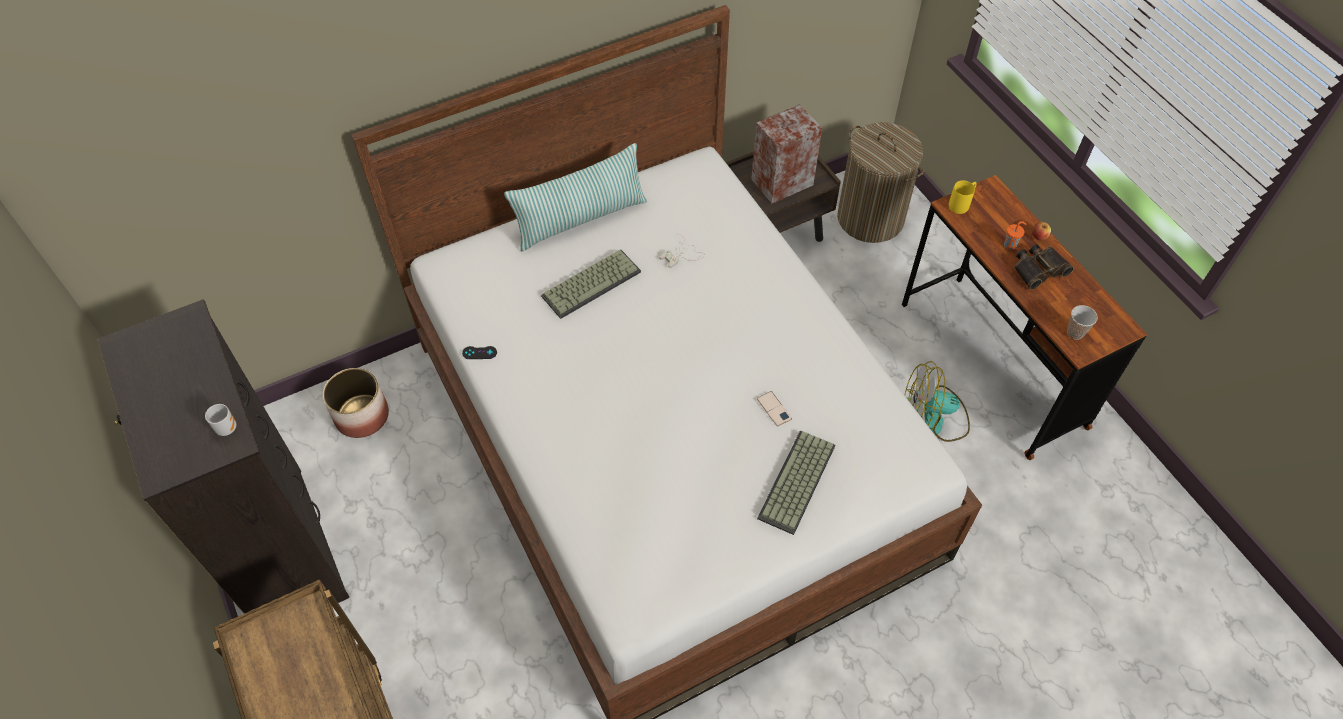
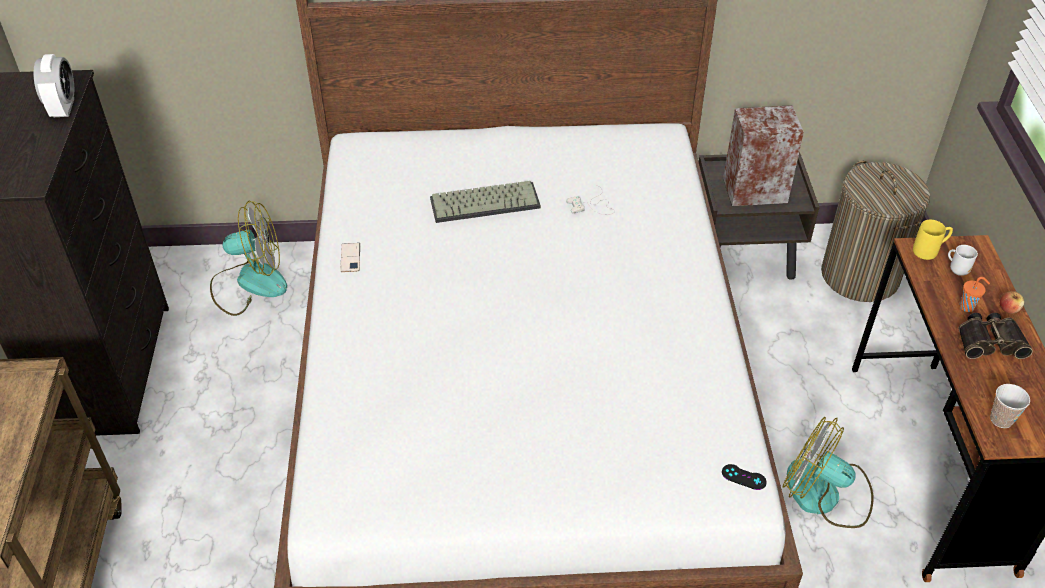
camera: 25 degrees right, 10 degrees down
(206, 351) = (63, 107): none -> alarm clock
(226, 427) = (33, 169): mug -> mug (958, 270)
(361, 415) = (249, 283): planter -> fan
(479, 353) = (341, 226): black game controller -> black game controller (743, 477)
(581, 219) = (511, 146): pillow -> none
(774, 409) = (601, 375): phone -> phone (350, 258)
(798, 483) = (583, 455): keyboard -> none

